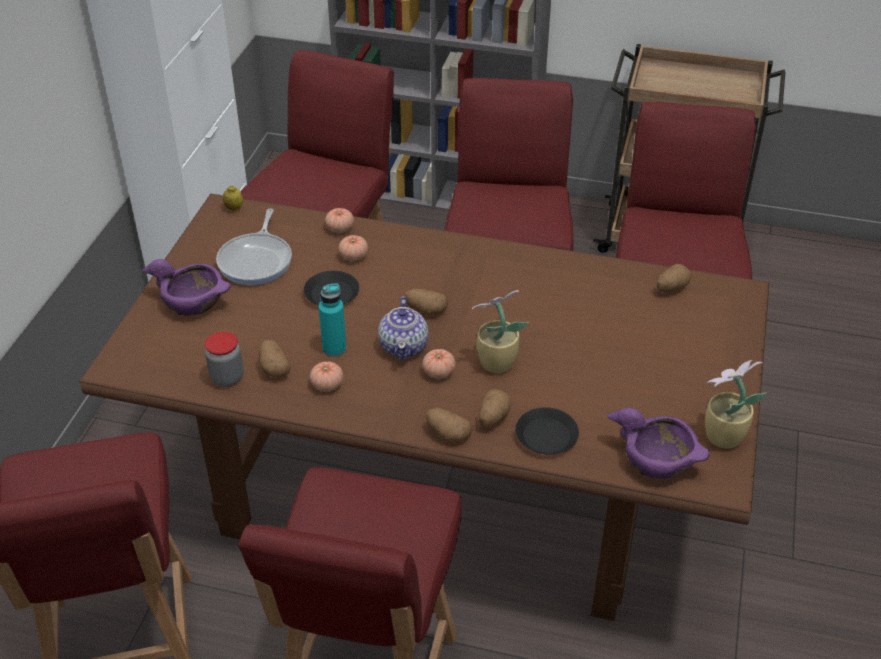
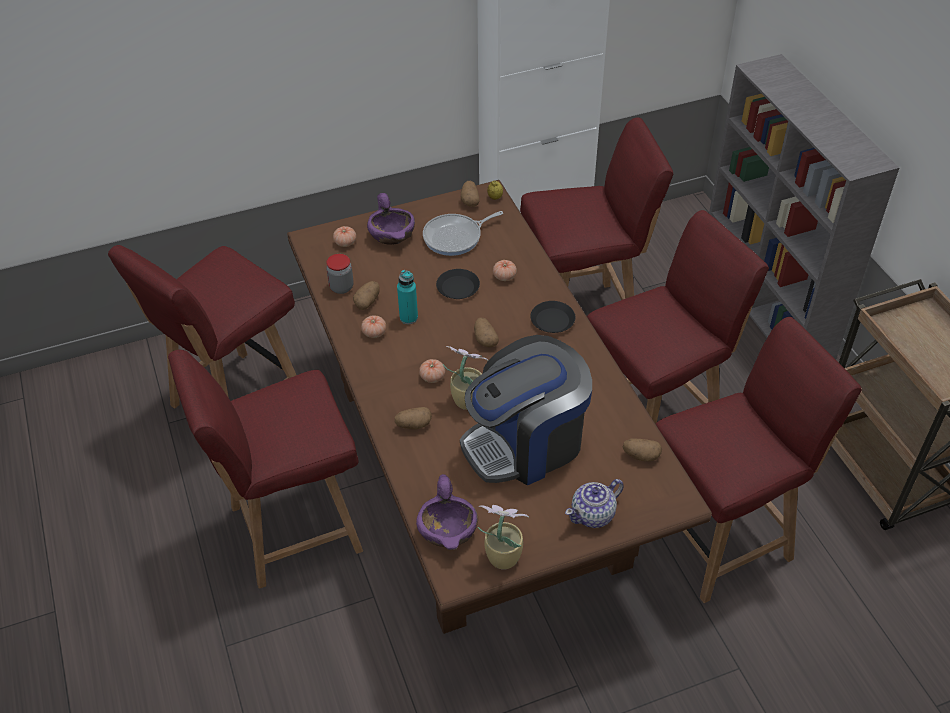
camera: 55 degrees right, 5 degrees up
(340, 228) = (525, 254): tomato -> tomato (345, 242)
(404, 346) = (441, 348): teapot -> teapot (593, 515)
(447, 434) = (380, 411): potato -> potato (470, 200)
(546, 436) = (420, 460): black plate -> black plate (552, 320)
(591, 351) = (526, 443): none -> coffee machine

